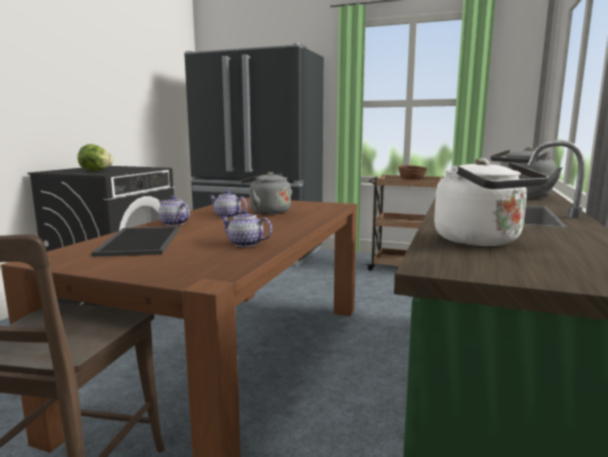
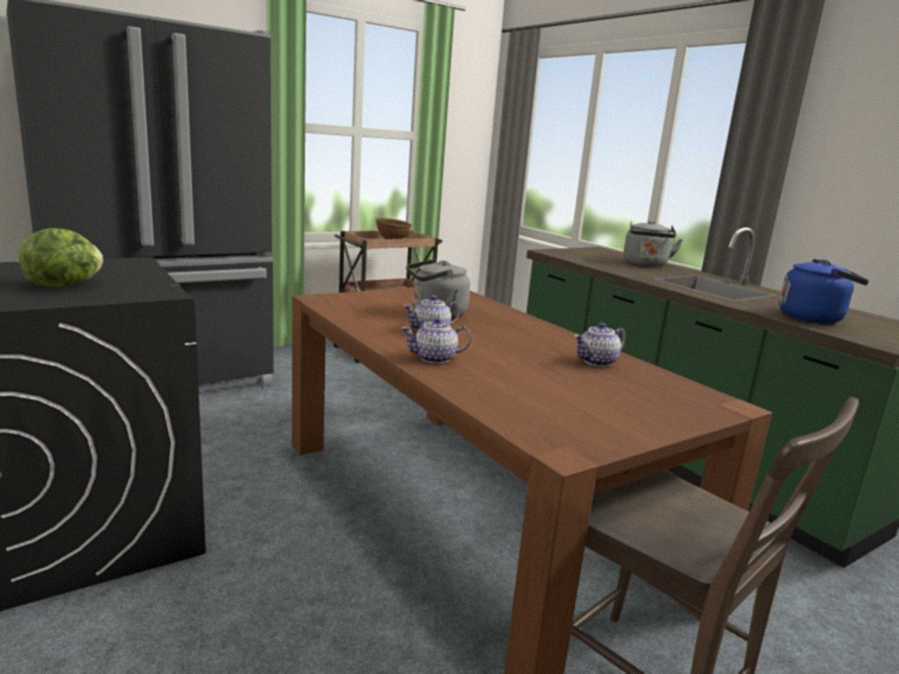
camera: 55 degrees left, 5 degrees up
(139, 241) = (520, 392): tray -> none
(482, 241) = (814, 318): white kettle -> blue kettle

